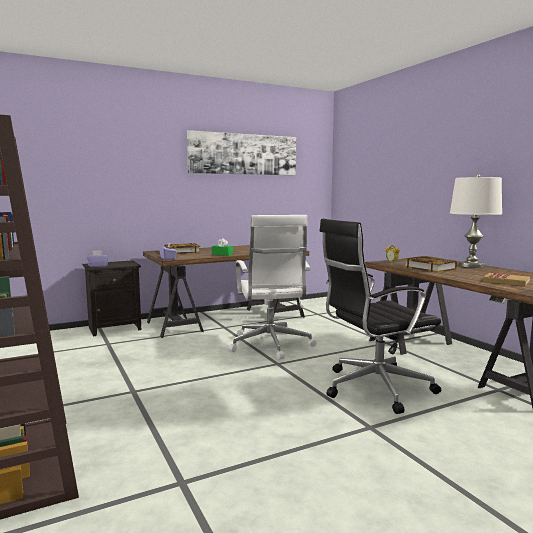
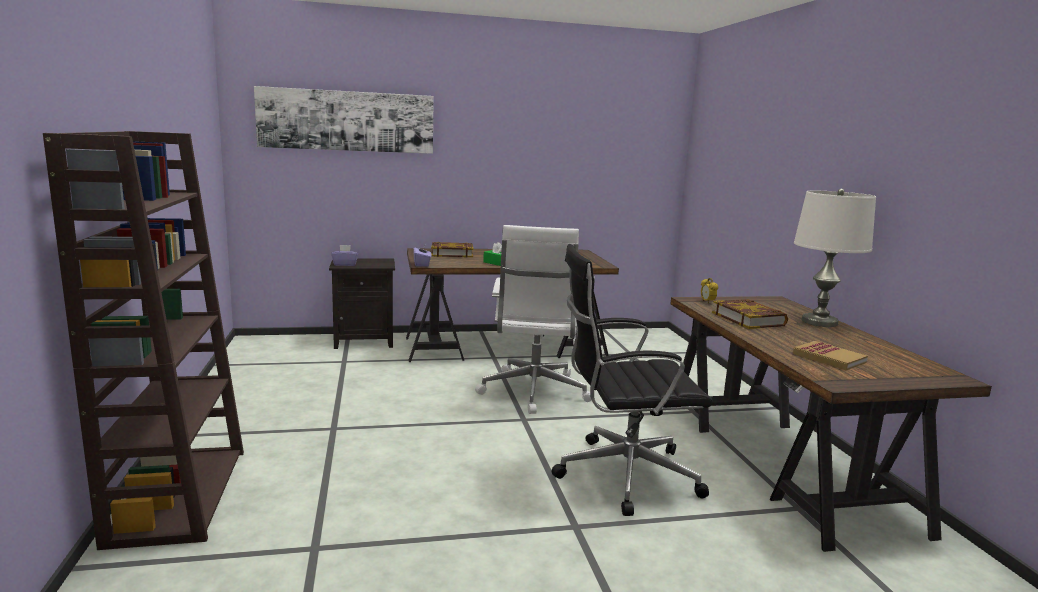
camera: 15 degrees right, 5 degrees up
(243, 154) = (552, 125): picture -> picture (346, 121)

